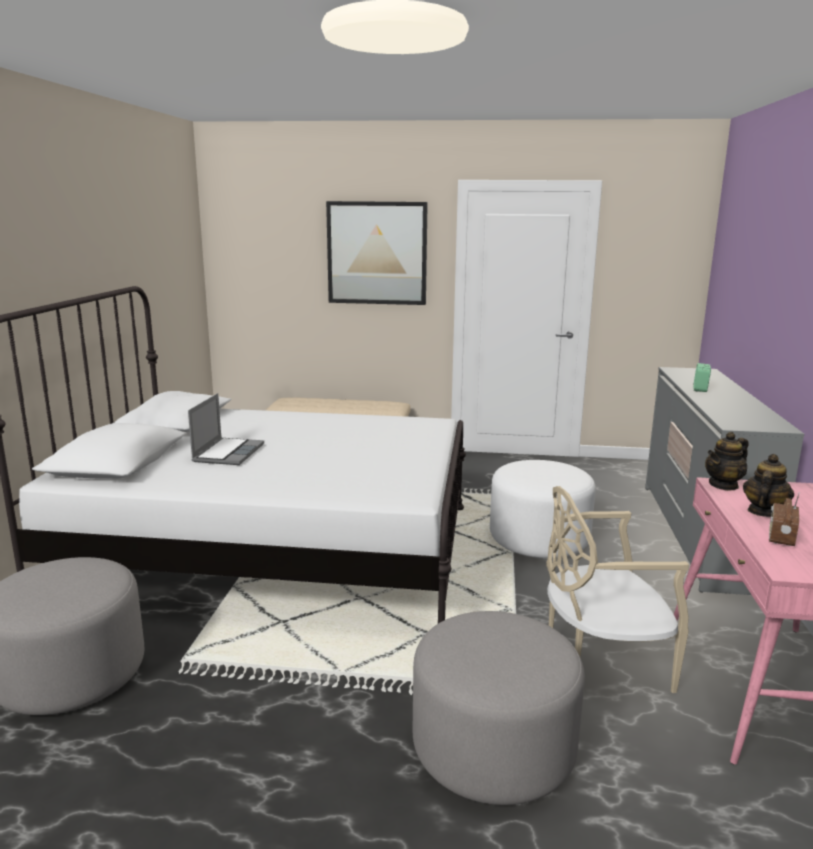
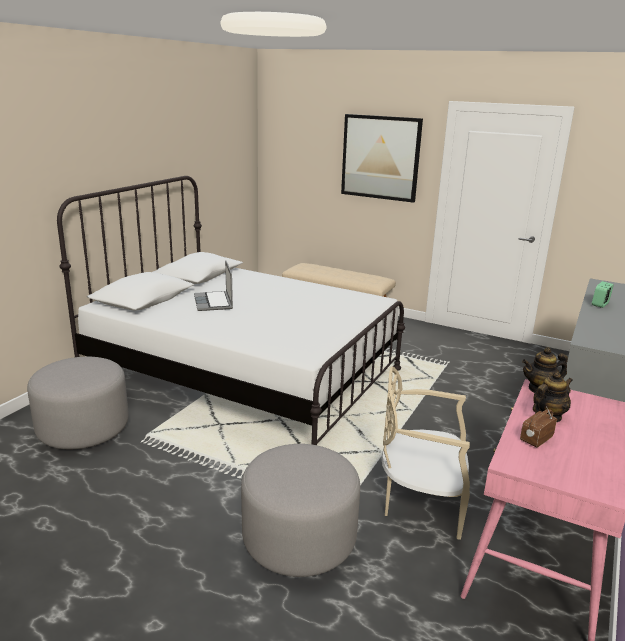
camera: 20 degrees right, 5 degrees up
(228, 453) = (214, 302): laptop -> laptop turned 135 degrees clockwise
(539, 538) = (443, 404): white ottoman -> none

